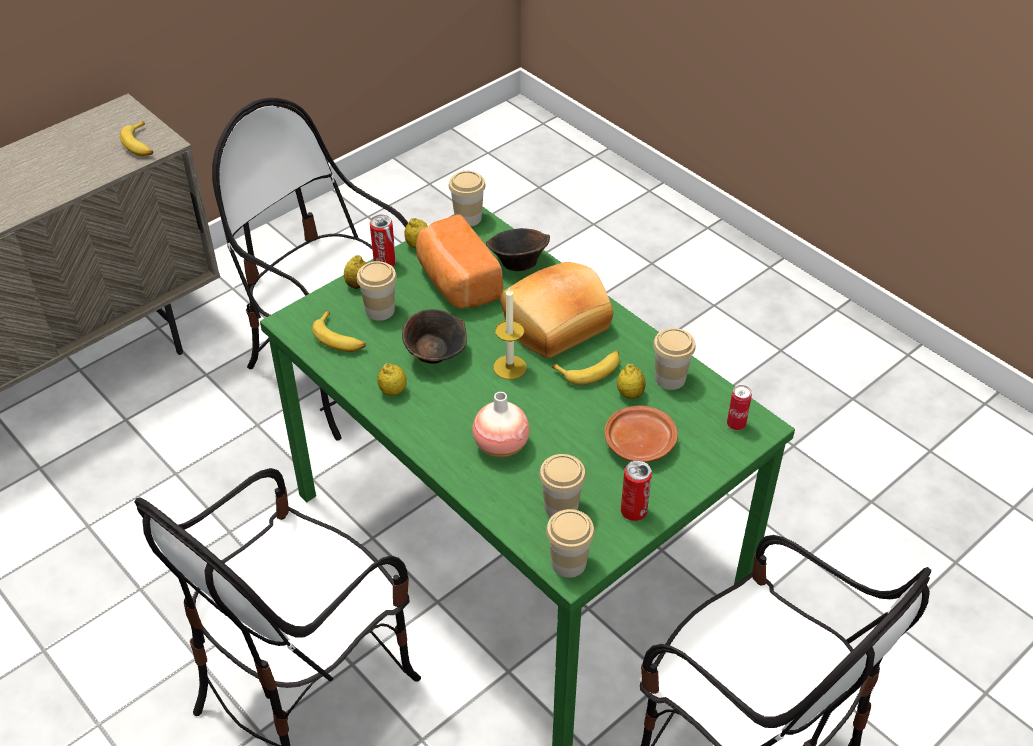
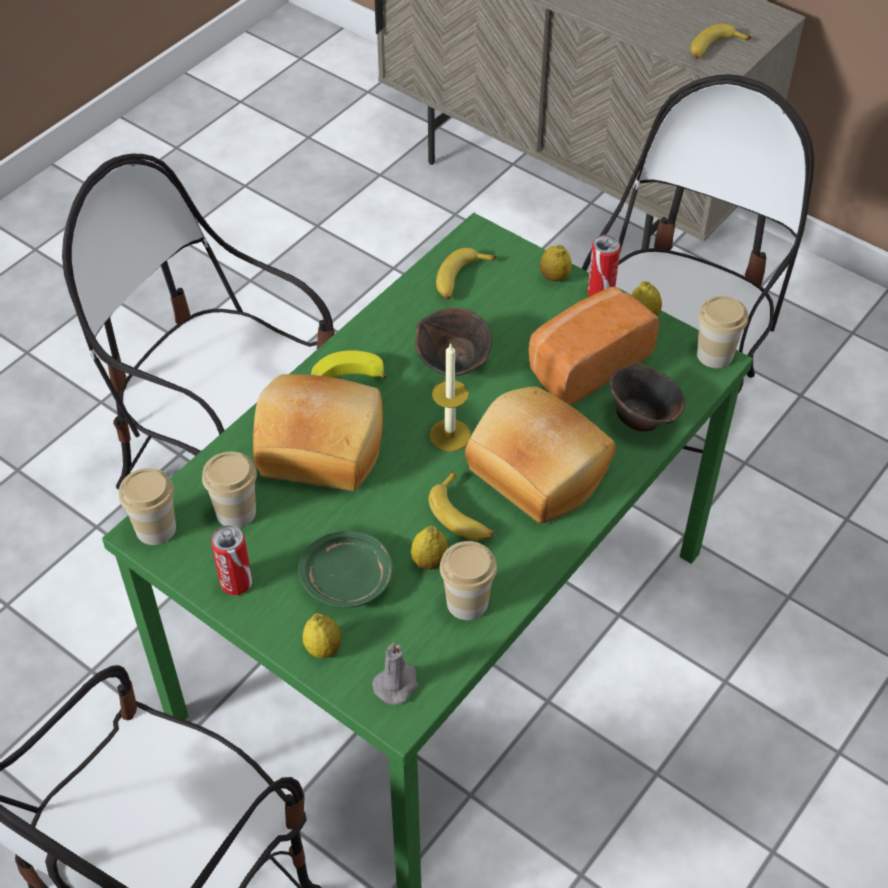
camera: 80 degrees right, 5 degrees up
(380, 310) = (516, 303): cup -> none
(393, 391) = (388, 338): lemon -> lemon (323, 648)
(430, 422) = (346, 378): none -> banana
(501, 445) = (321, 445): vase -> bread
(640, 442) = (348, 579): brown plate -> green plate
(736, 424) = (397, 683): can -> grey candle

